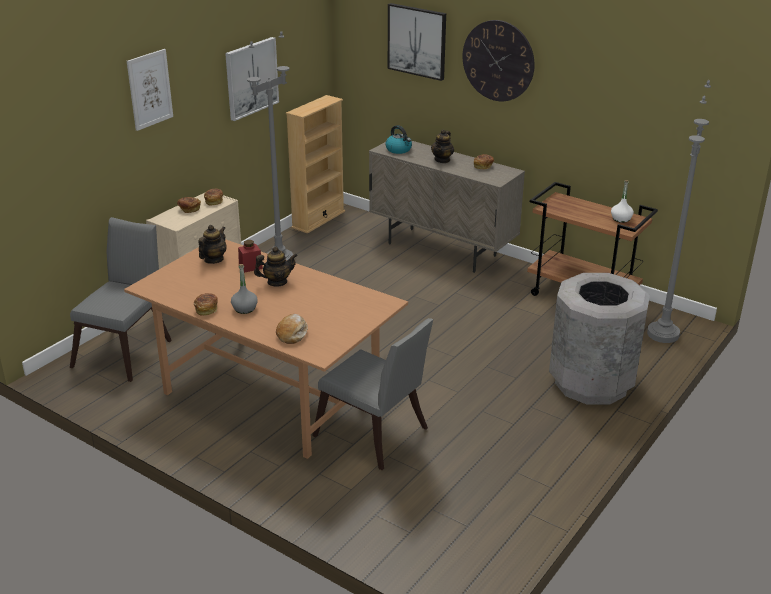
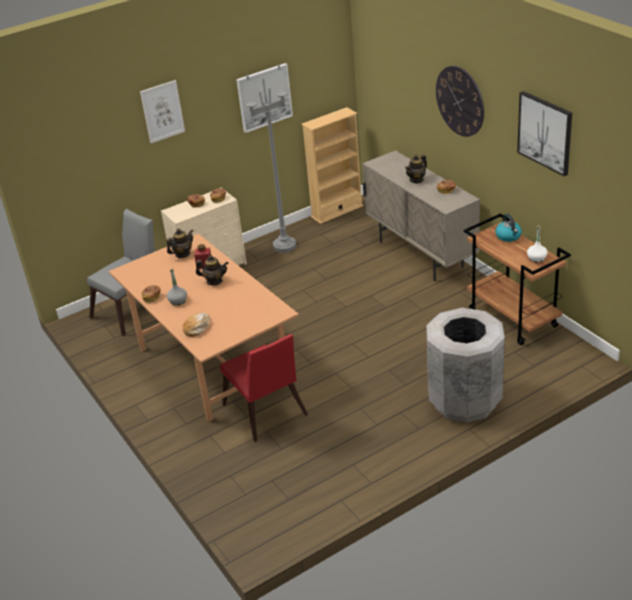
camera: 25 degrees right, 5 degrees up
(375, 436) = (266, 414): grey chair -> red chair
(399, 150) = (387, 165): kettle -> kettle (508, 236)
(417, 41) = (407, 73): picture -> picture (545, 132)
(663, 334) = (560, 366): grey floor lamp -> none

